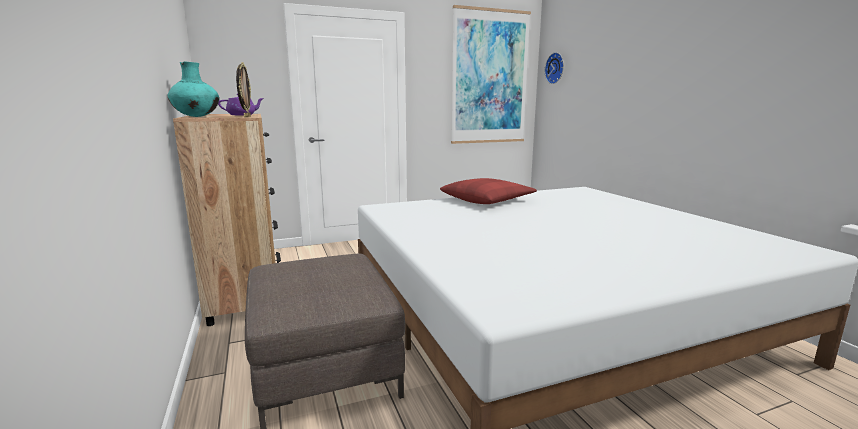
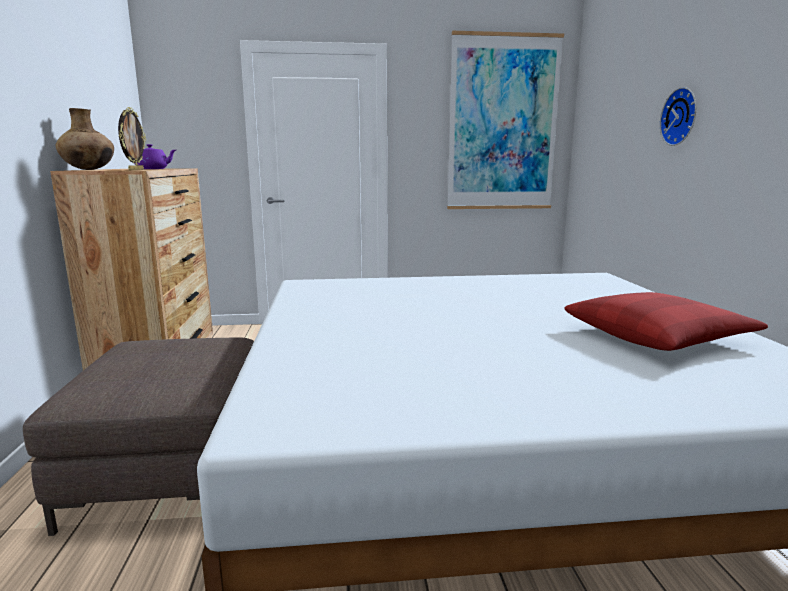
camera: 15 degrees right, 0 degrees up
(196, 116) = (88, 169): turquoise vase -> brown vase
(487, 200) = (445, 283): red pillow -> red pillow (657, 336)
(556, 68) = (593, 109): wall clock -> wall clock (681, 116)

